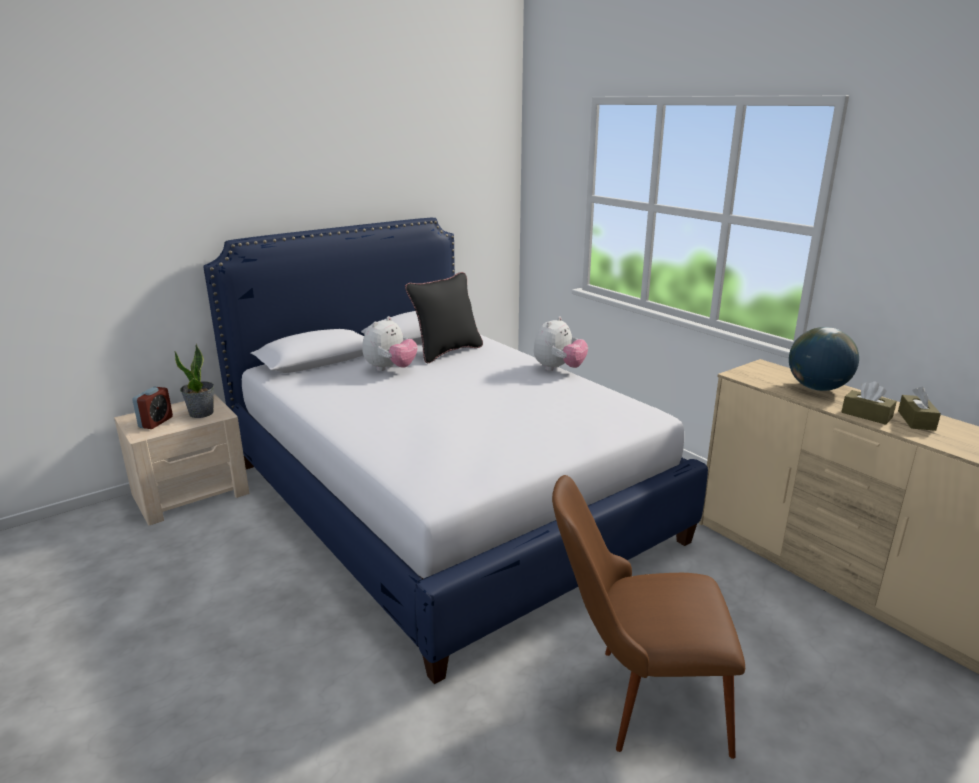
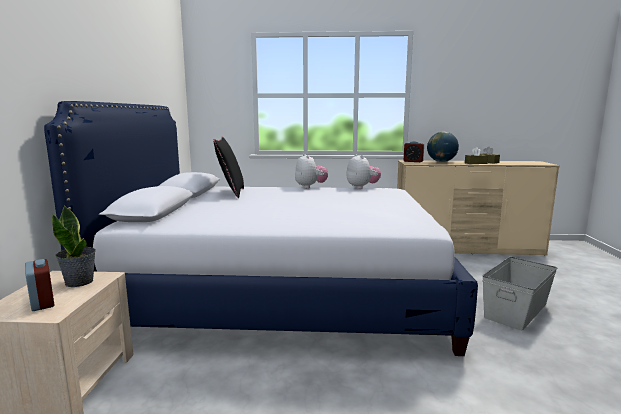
camera: 50 degrees left, 10 degrees down
(390, 369) = (224, 204): plush toy -> plush toy (362, 187)
(636, 699) = (515, 310): brown chair -> grey storage box
(766, 371) = (413, 161): none -> alarm clock

